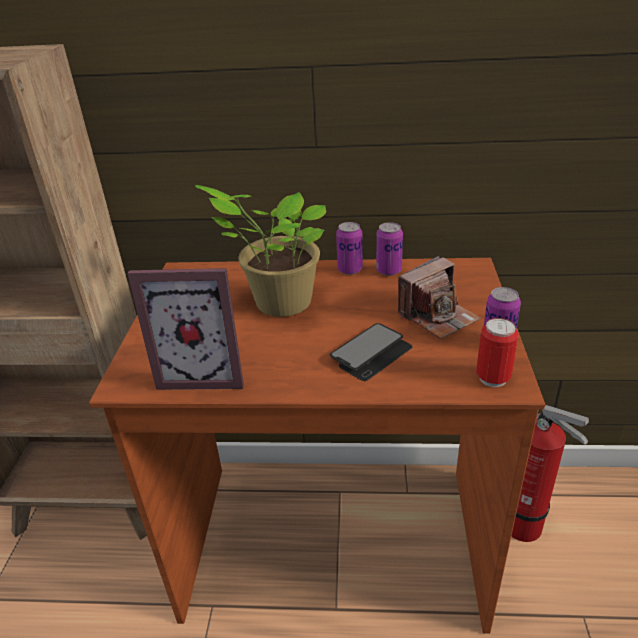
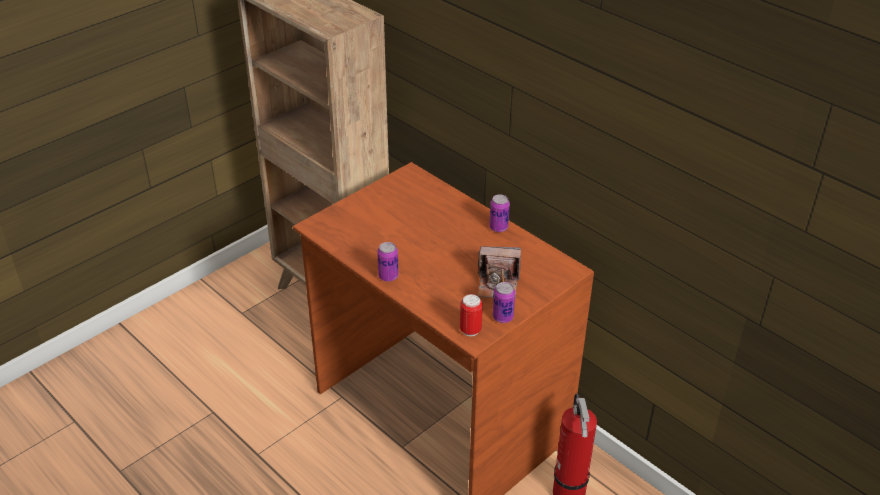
camera: 40 degrees right, 5 degrees up
(204, 373) = (351, 242): picture frame -> none
(279, 303) = (432, 225): potted plant -> none
(371, 353) = (435, 281): phone -> none
(389, 270) = (518, 241): can -> can (388, 276)

